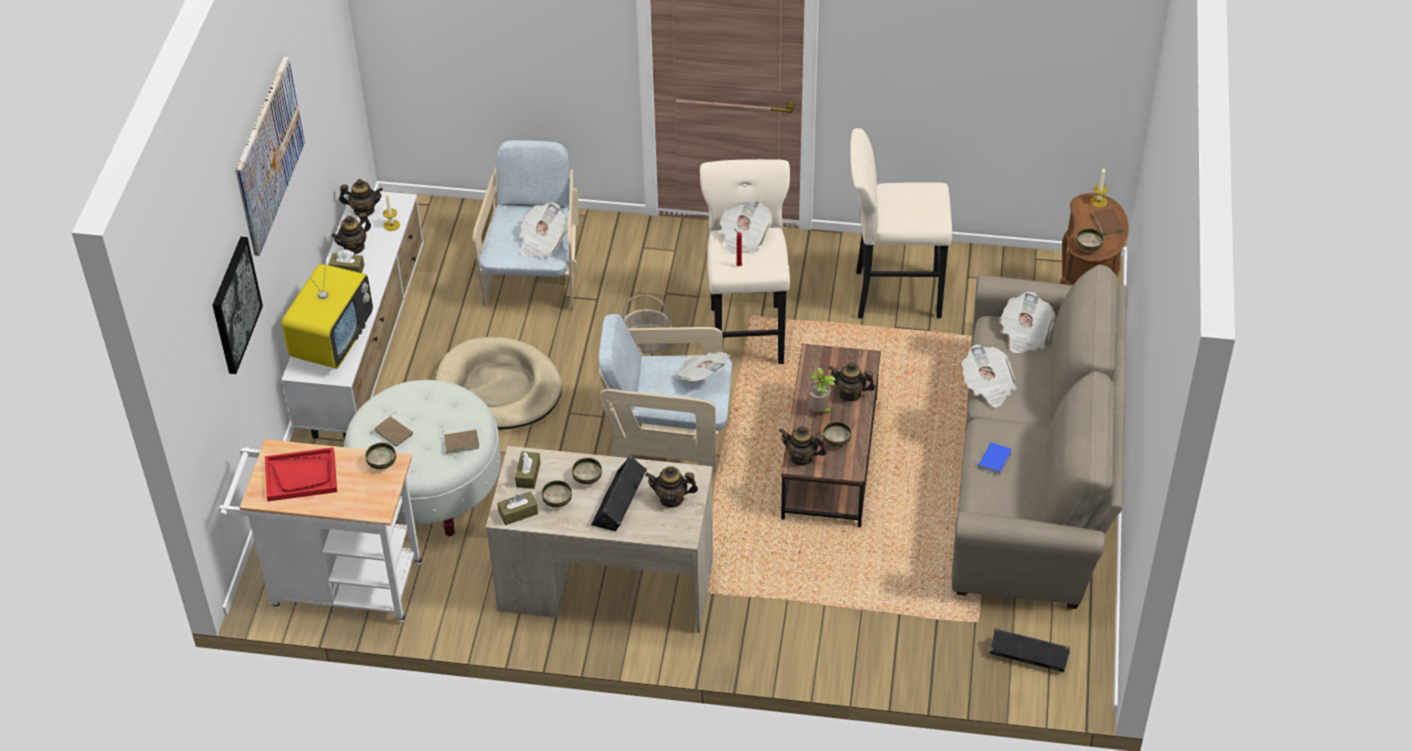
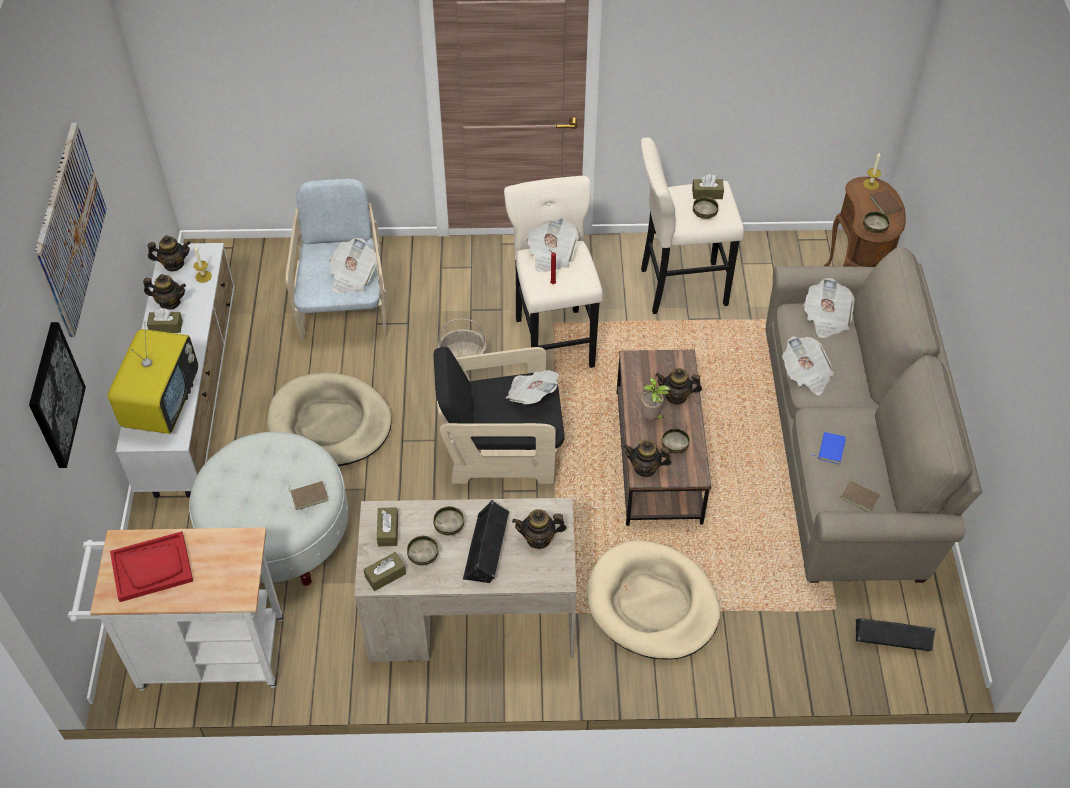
camera: 10 degrees left, 5 degrees up
(354, 247) = (170, 303): teapot -> teapot turned 120 degrees counterclockwise
(381, 463) = (235, 542): bowl -> bowl (704, 214)
(394, 432) = (239, 493): brown book -> brown book (860, 496)
(669, 433) = (501, 450): beige armchair -> black armchair
(791, 594) = (652, 604): none -> beige dog bed
(921, 194) = (707, 193): none -> brown tissue box

